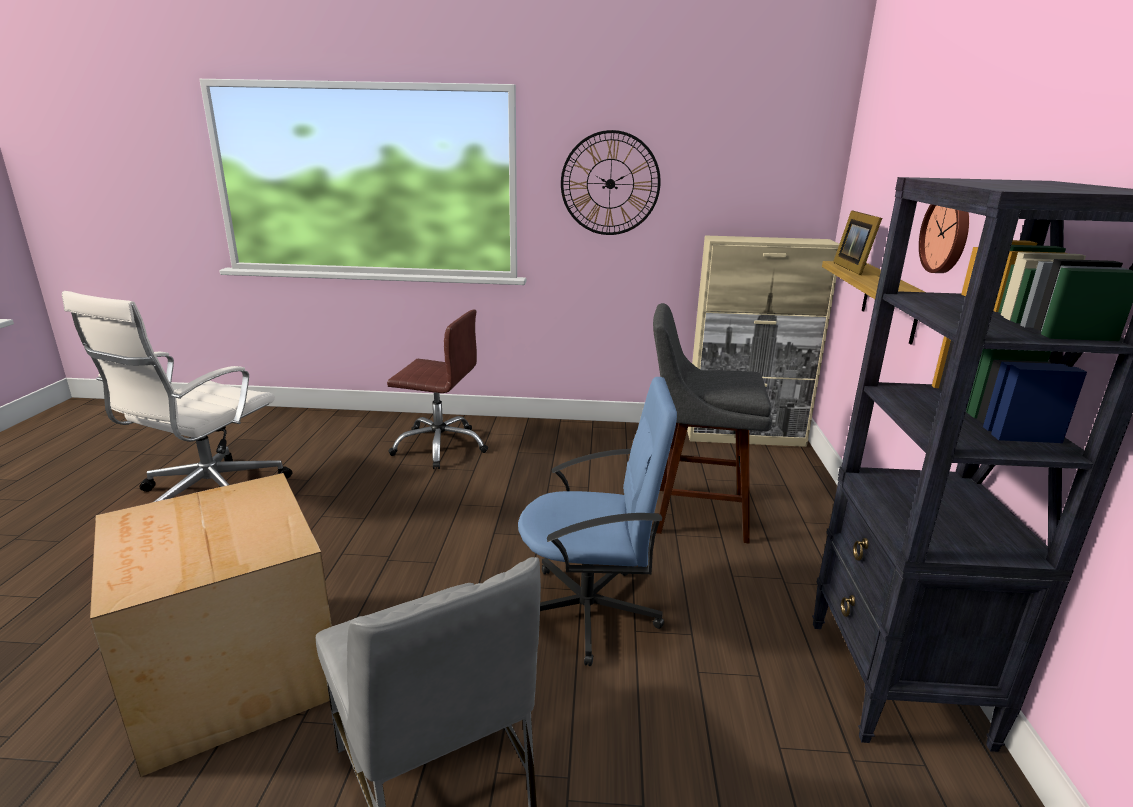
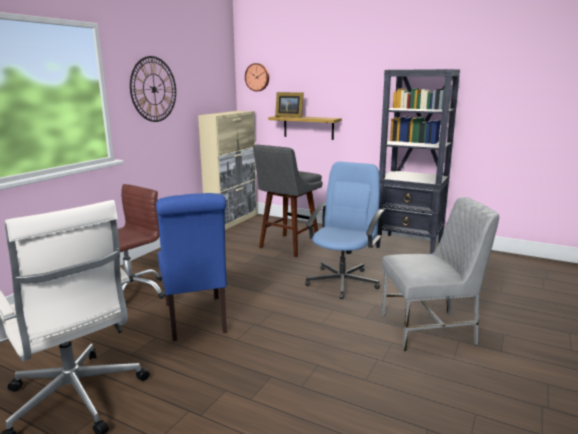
camera: 65 degrees left, 5 degrees down
(232, 676) = (336, 383): cardboard box -> none
(385, 509) = (196, 320): none -> blue chair
(947, 233) = (341, 94): wall clock -> wall clock (257, 77)

